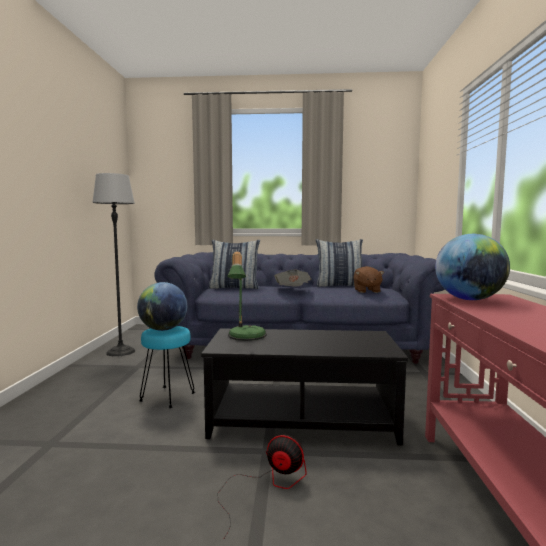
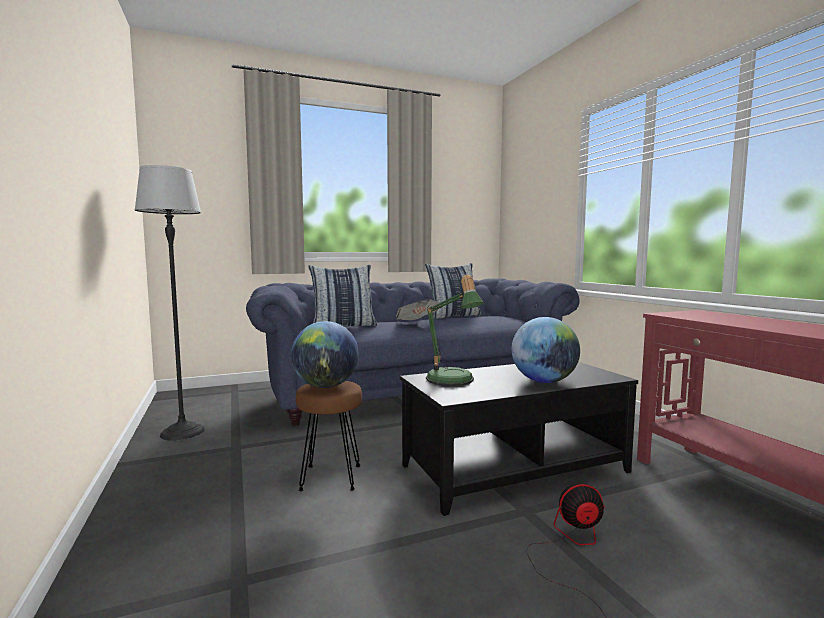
camera: 25 degrees left, 0 degrees up
(168, 396) = (331, 477): turquoise stool -> brown stool
(366, 291) = (493, 319): brown plush toy -> none
(469, 299) = (692, 316): globe -> globe (544, 381)

